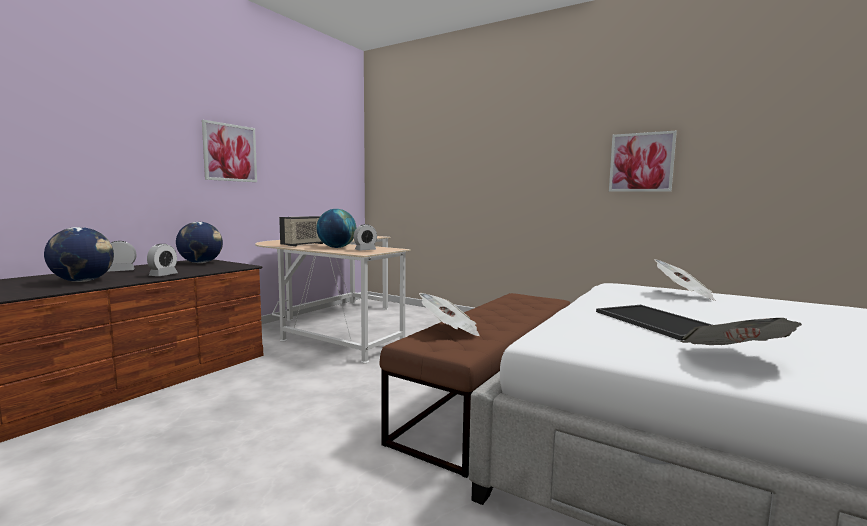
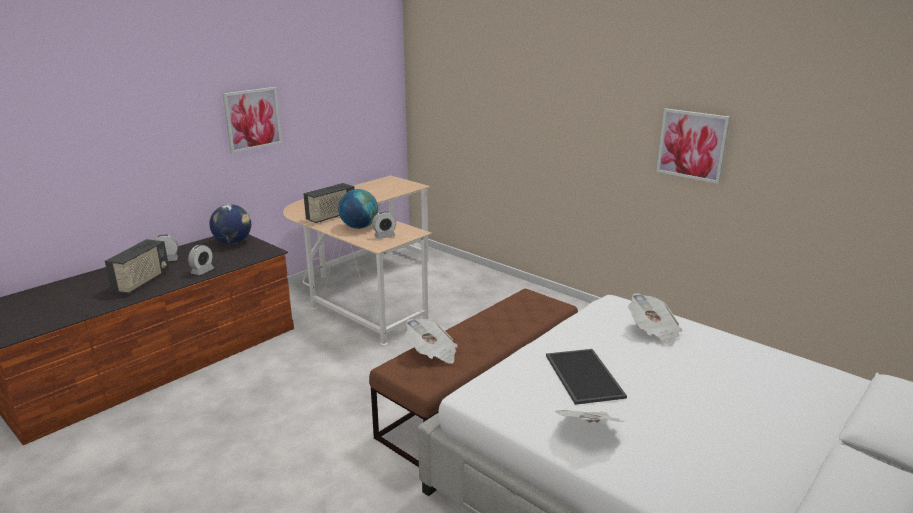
camera: 10 degrees right, 15 degrees up
(83, 281) = (142, 282): globe -> radio

